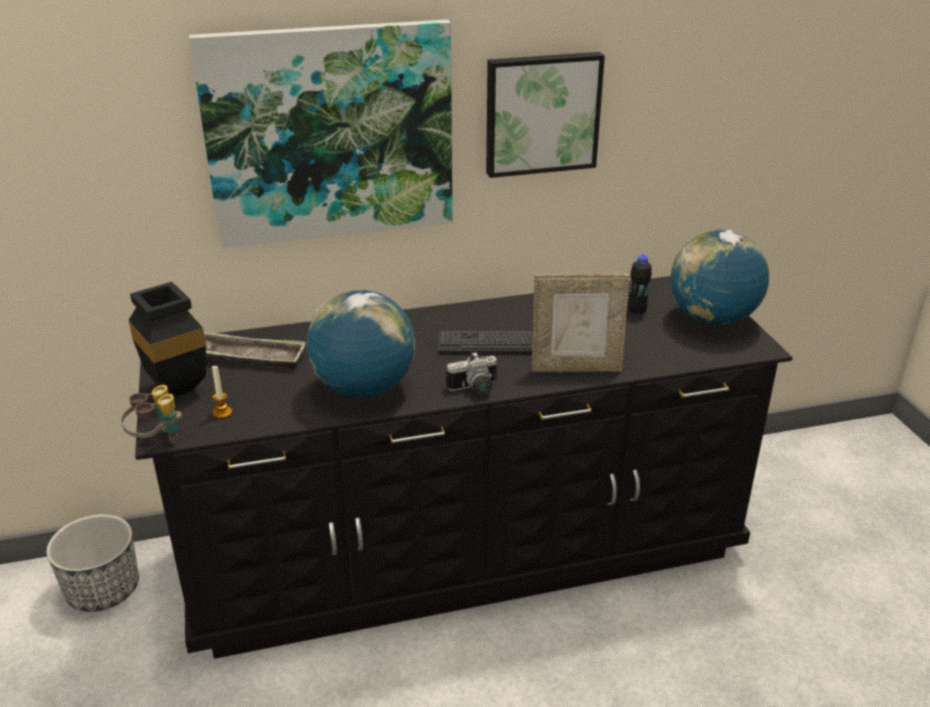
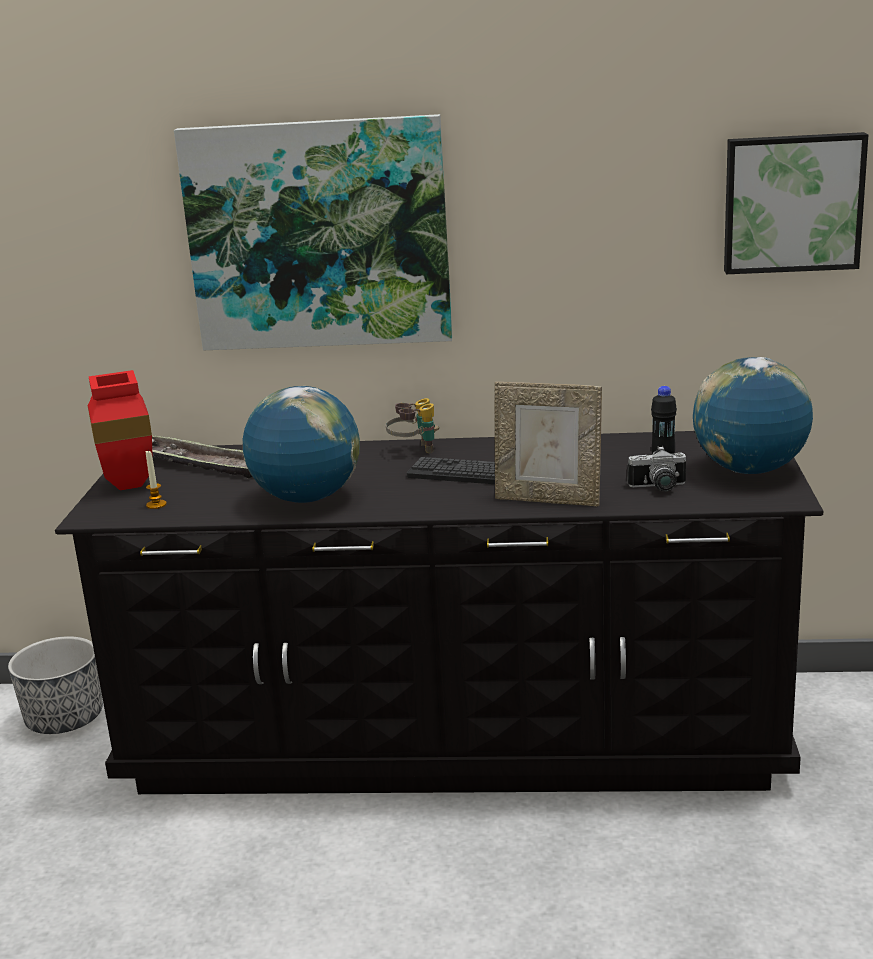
camera: 20 degrees right, 10 degrees down
(157, 441) = (81, 520): binoculars -> binoculars (414, 451)
(174, 388) = (127, 483): black vase -> red vase
(475, 389) = (421, 508): camera -> camera (658, 488)
(541, 113) = (554, 221): picture -> picture (792, 203)

